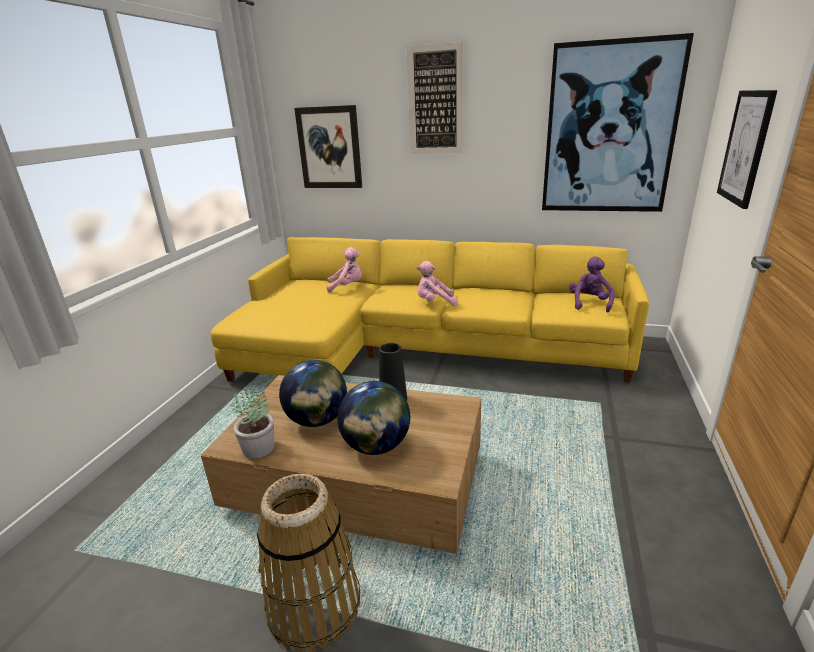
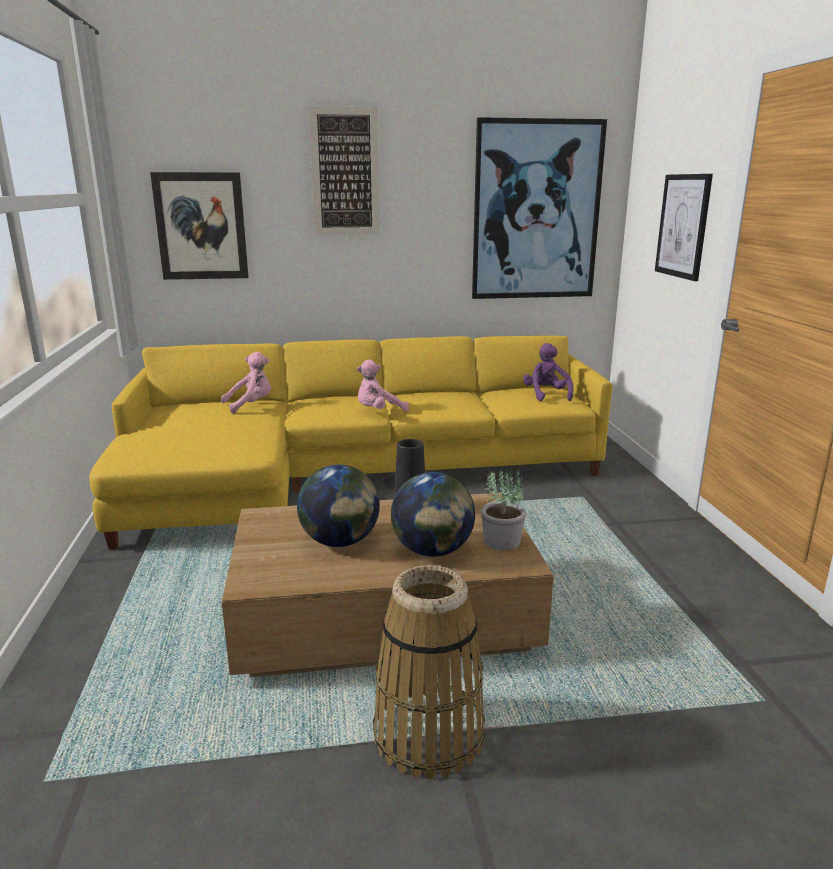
camera: 25 degrees left, 5 degrees down
(258, 448) = (294, 579): potted plant -> potted plant (502, 541)

